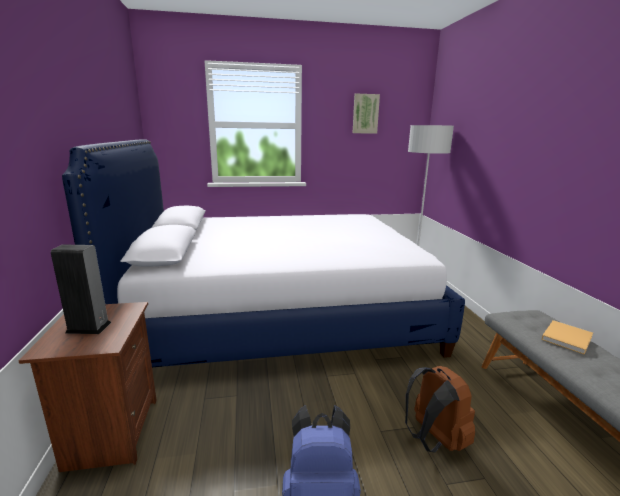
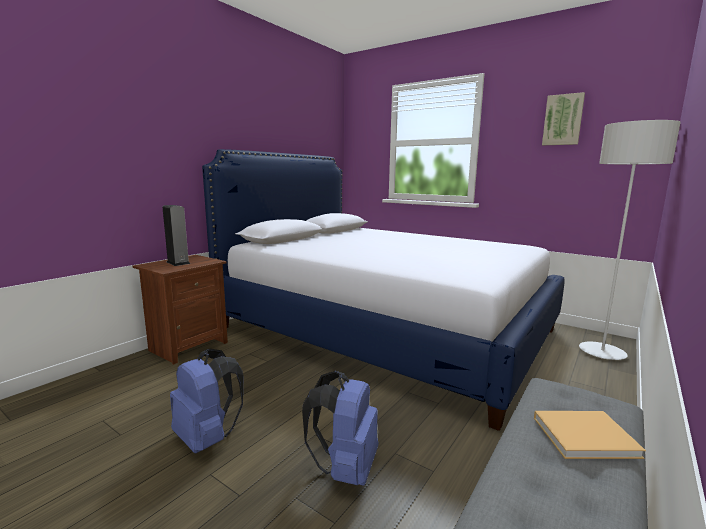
camera: 45 degrees right, 5 degrees down
(434, 439) = (345, 468): brown backpack -> blue backpack

